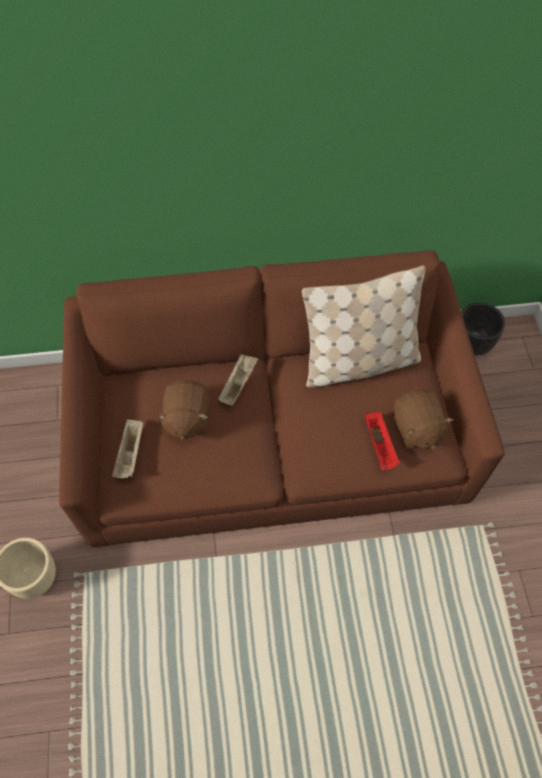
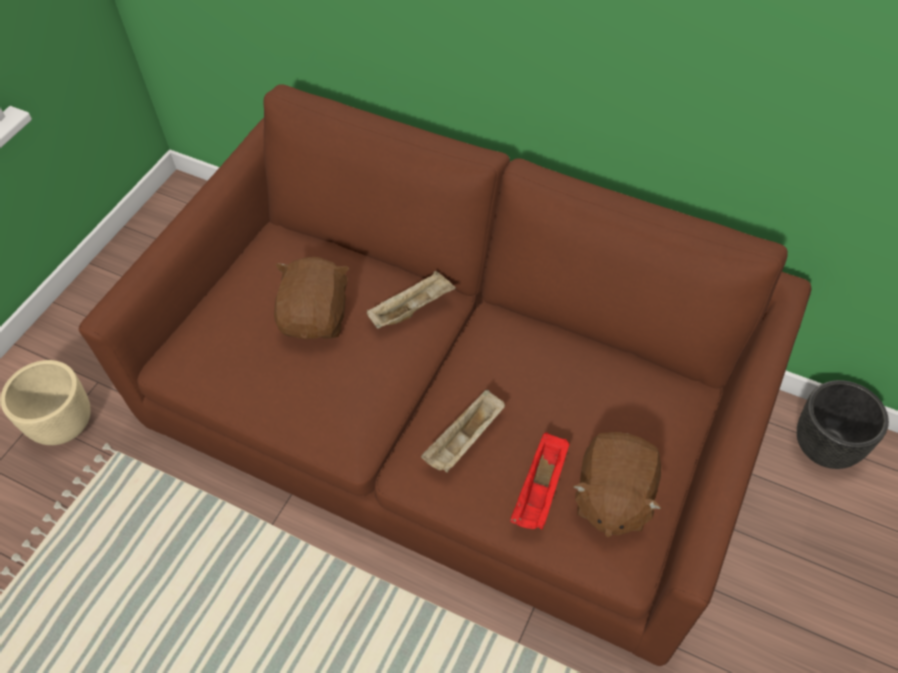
camera: 35 degrees right, 5 degrees down
(130, 454) = (220, 323): beige tray -> beige tray (464, 441)
(186, 419) = (316, 317): brown plush toy -> brown plush toy turned 150 degrees clockwise
(359, 362) = (594, 363): beige pillow -> none

